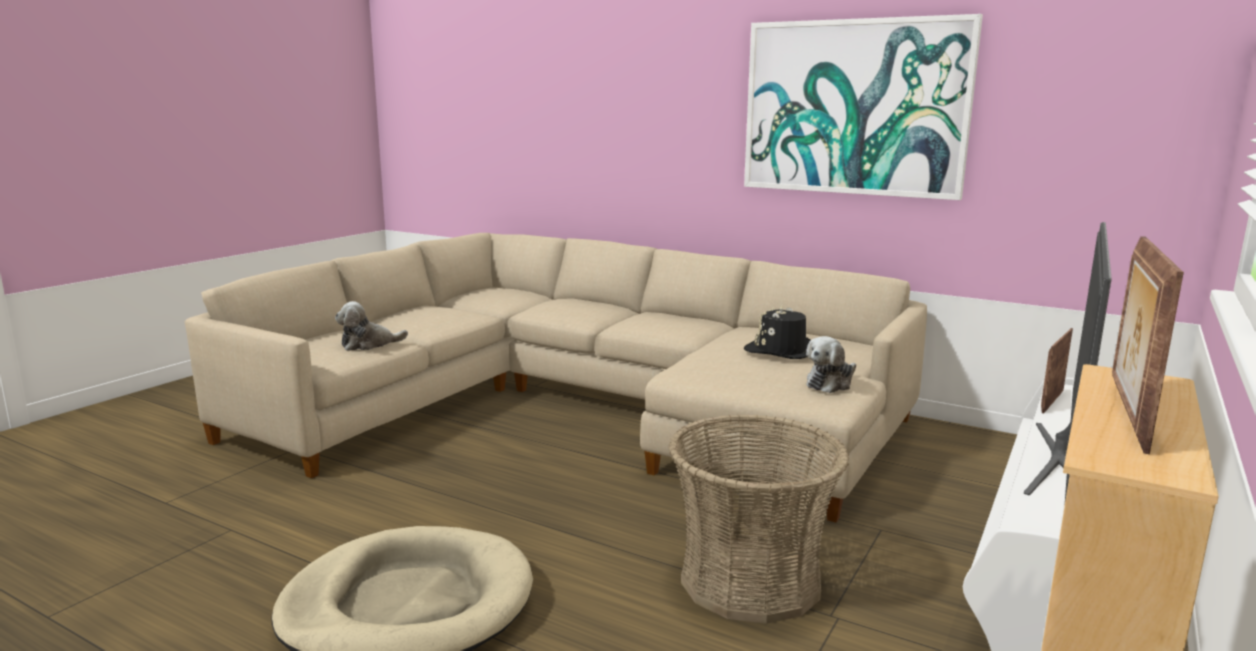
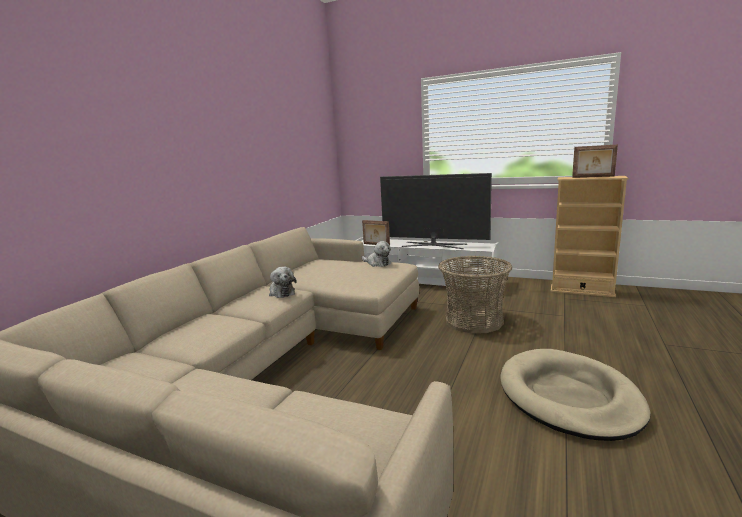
camera: 95 degrees left, 0 degrees up
(368, 344) = (319, 410): plush toy -> plush toy (281, 292)
(782, 351) = (338, 268): black hat -> none
(854, 108) = (249, 144): picture -> none

